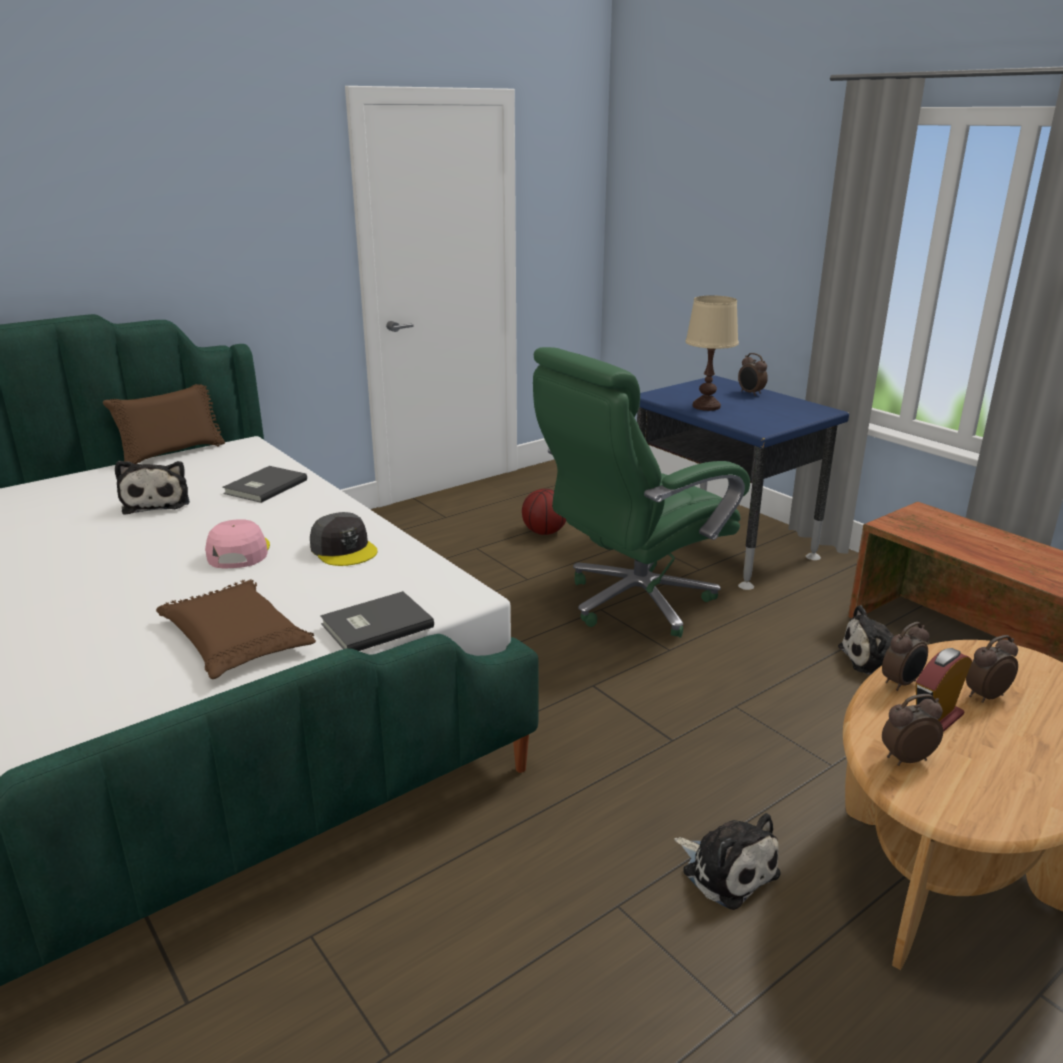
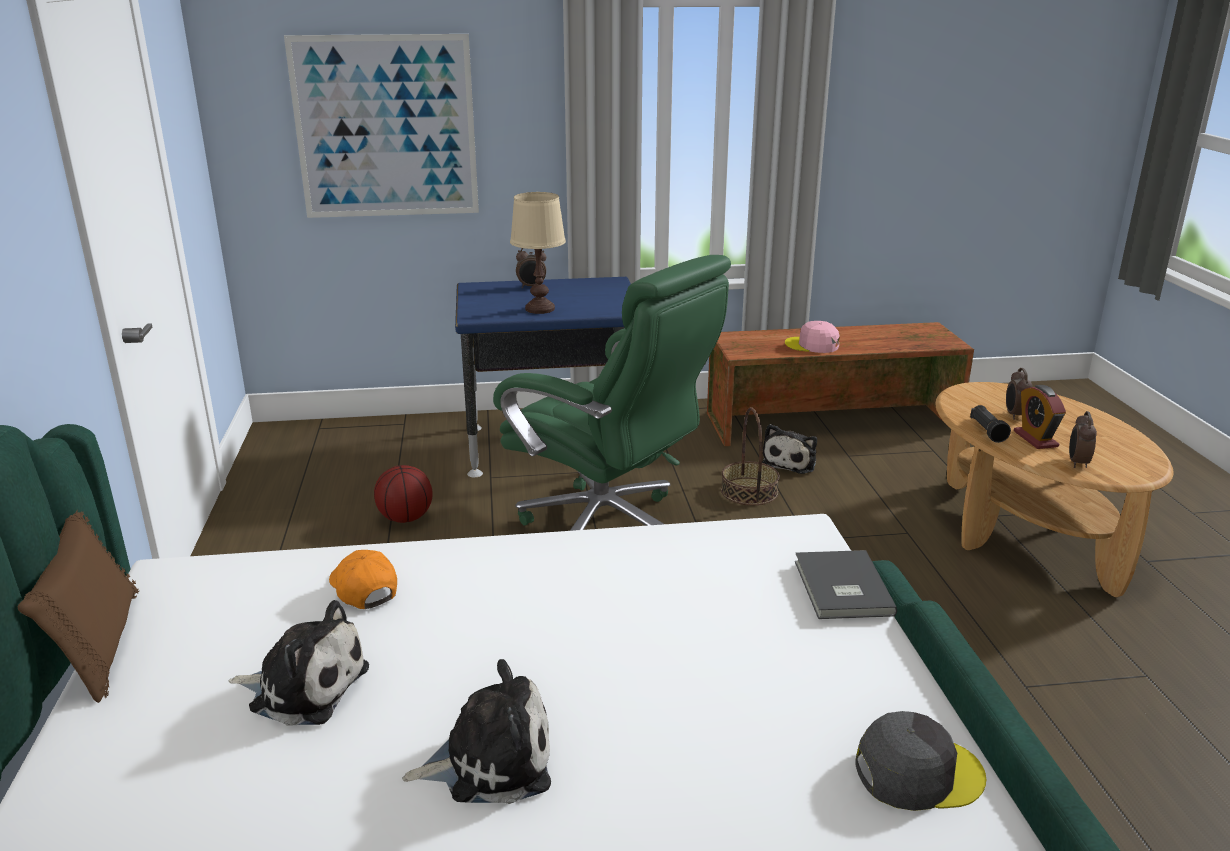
camera: 60 degrees left, 0 degrees up
(235, 637) = (807, 681): brown pillow -> none
(238, 552) = (570, 643): pink cap -> pink cap (812, 345)
(263, 487) = (363, 588): grey book -> orange cap
(344, 549) = (633, 571): grey cap -> grey cap (917, 772)
(632, 605) = (609, 525): green office chair -> green office chair turned 45 degrees counterclockwise
(706, 228) = (386, 127): none -> picture
(726, 870) = (1003, 622): plush toy -> plush toy (490, 761)
(780, 652) = (749, 491): none -> basket
(901, 683) = (987, 431): alarm clock -> black flashlight

